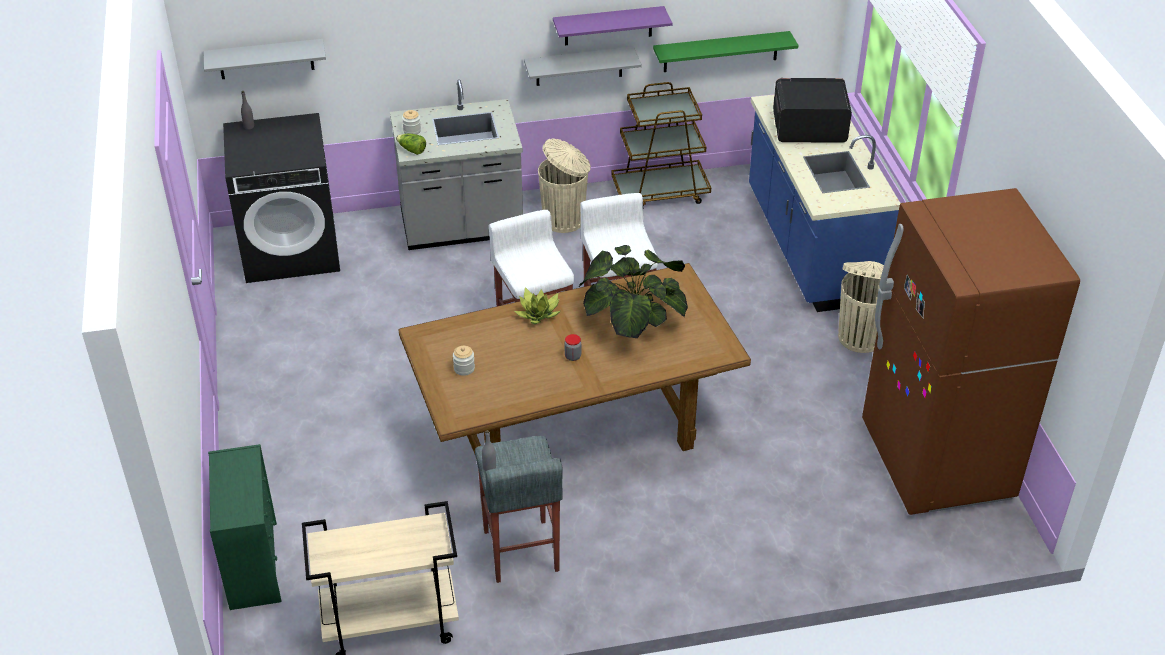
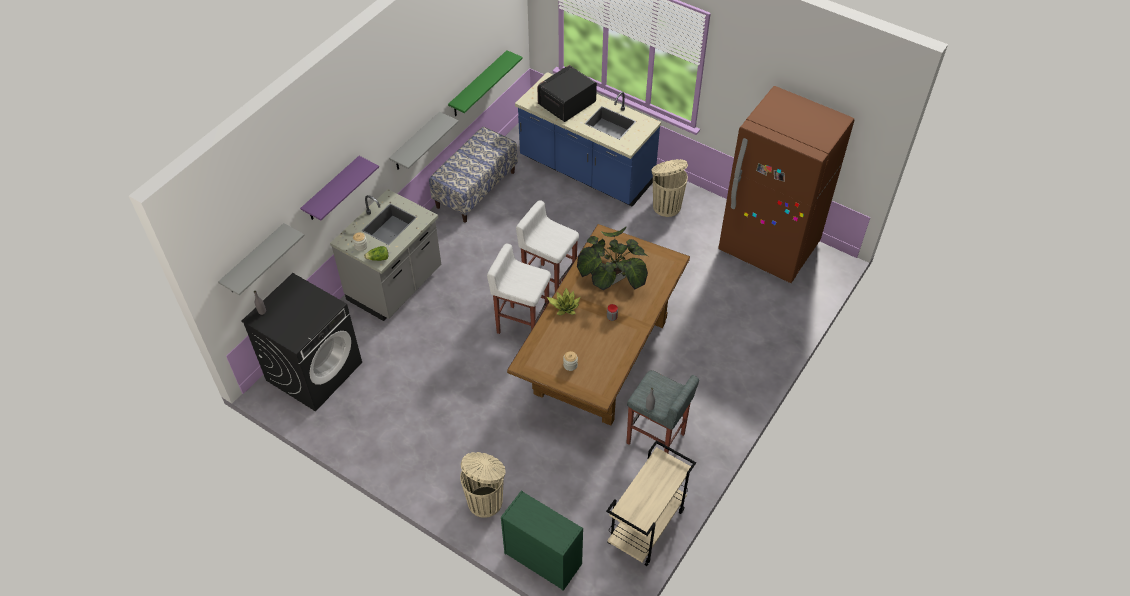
camera: 45 degrees left, 10 degrees up
(565, 220) = (446, 241): beige trash can -> beige trash can (486, 500)
(608, 26) = (425, 107): purple shelf -> purple shelf (332, 190)
(661, 192) = (475, 189): brown cart -> bench

